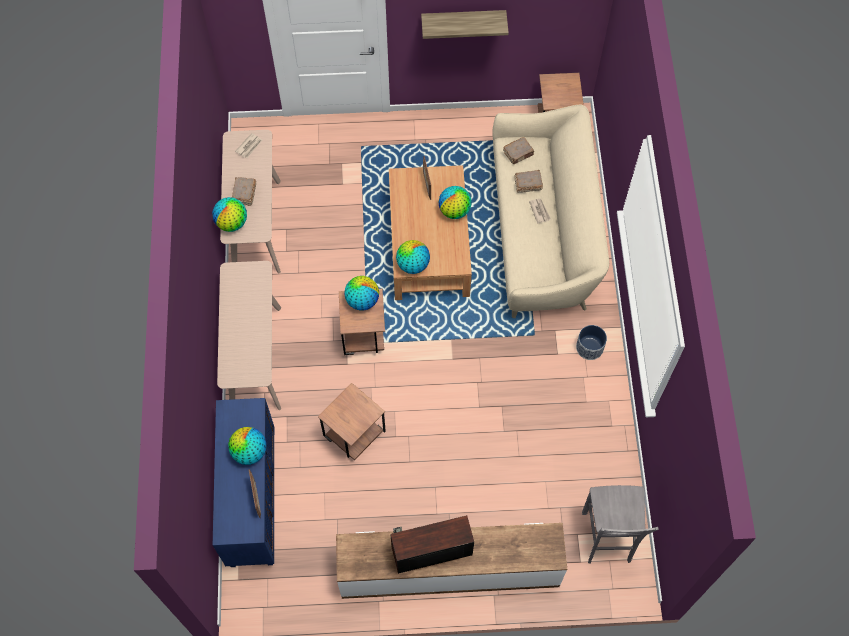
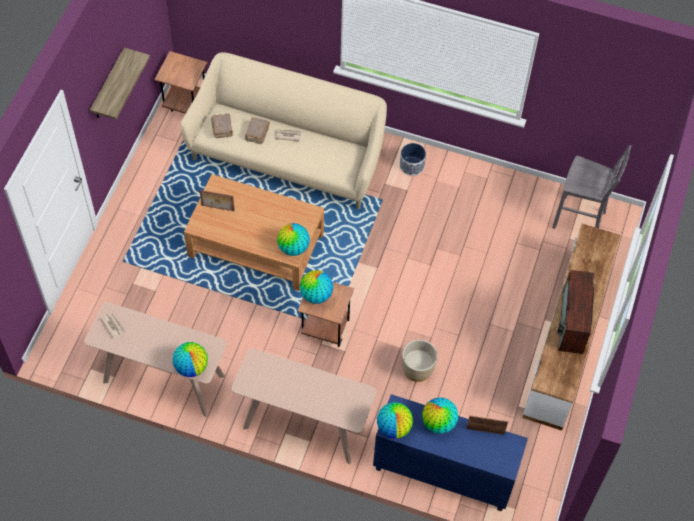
camera: 70 degrees left, 5 degrees down
(244, 194) = (165, 347): brown book -> none
(354, 436) = (417, 369): brown side table -> beige planter
(454, 211) = (255, 197): globe -> globe (394, 427)

